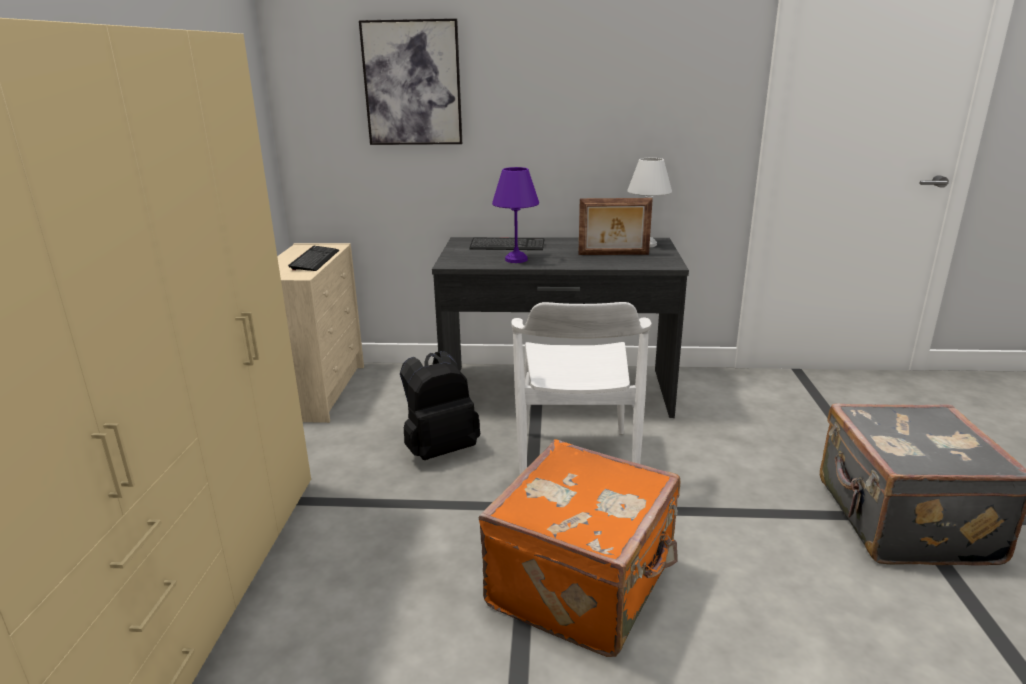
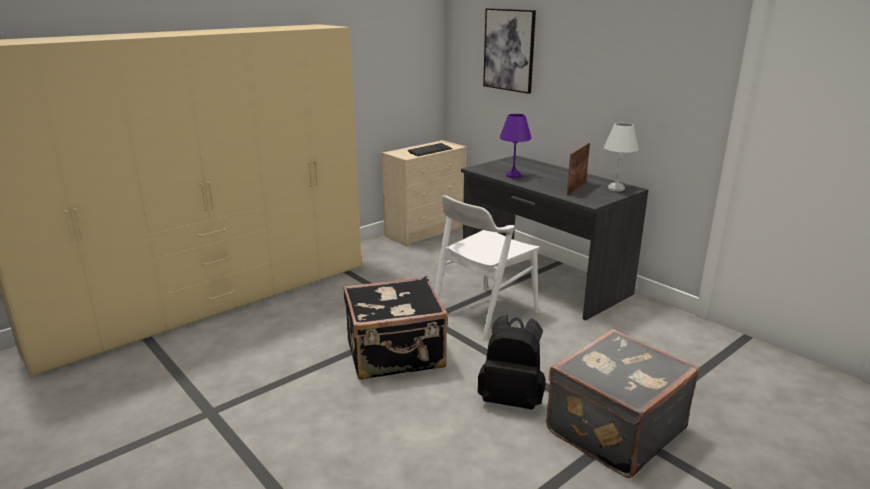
camera: 45 degrees right, 0 degrees up
(439, 449) = (433, 278): black backpack -> black backpack (511, 399)
(507, 246) = (530, 167): keyboard -> none
(584, 584) = (396, 355): orange suitcase -> black suitcase
(613, 255) = (575, 188): picture frame -> picture frame turned 75 degrees clockwise

